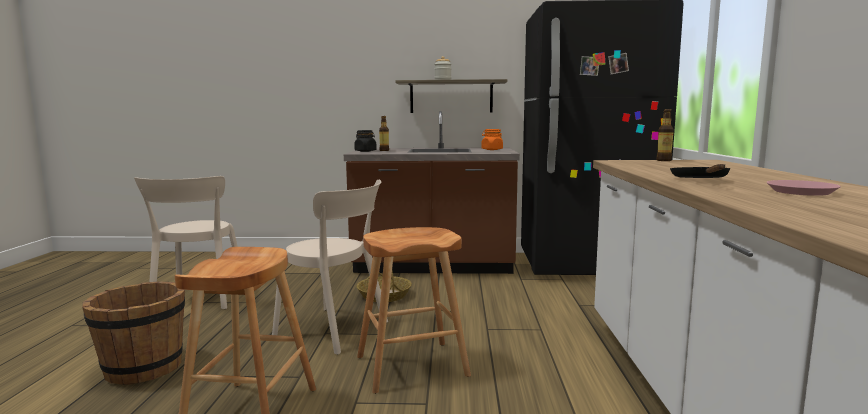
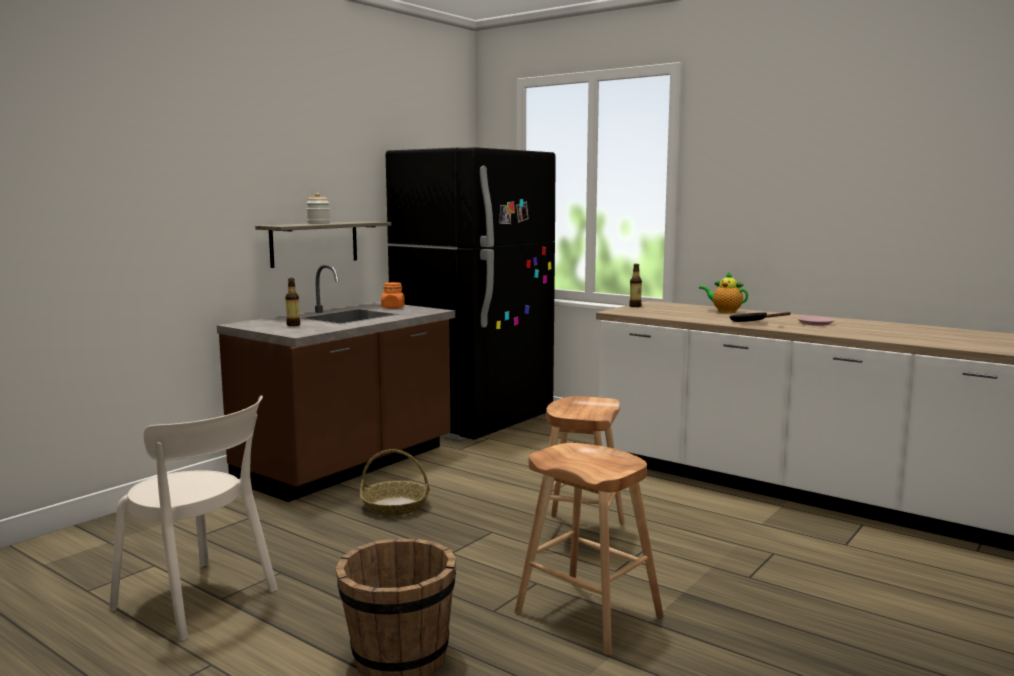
camera: 55 degrees left, 0 degrees up
(336, 330) = (453, 546): beige chair -> none
(365, 151) = (280, 329): black jar -> none
(744, 172) = (724, 311): none -> teapot

